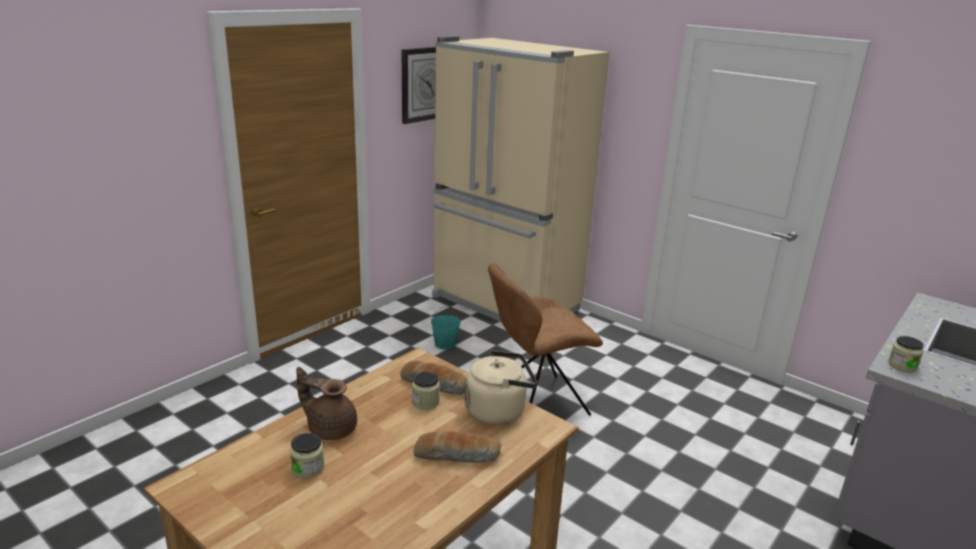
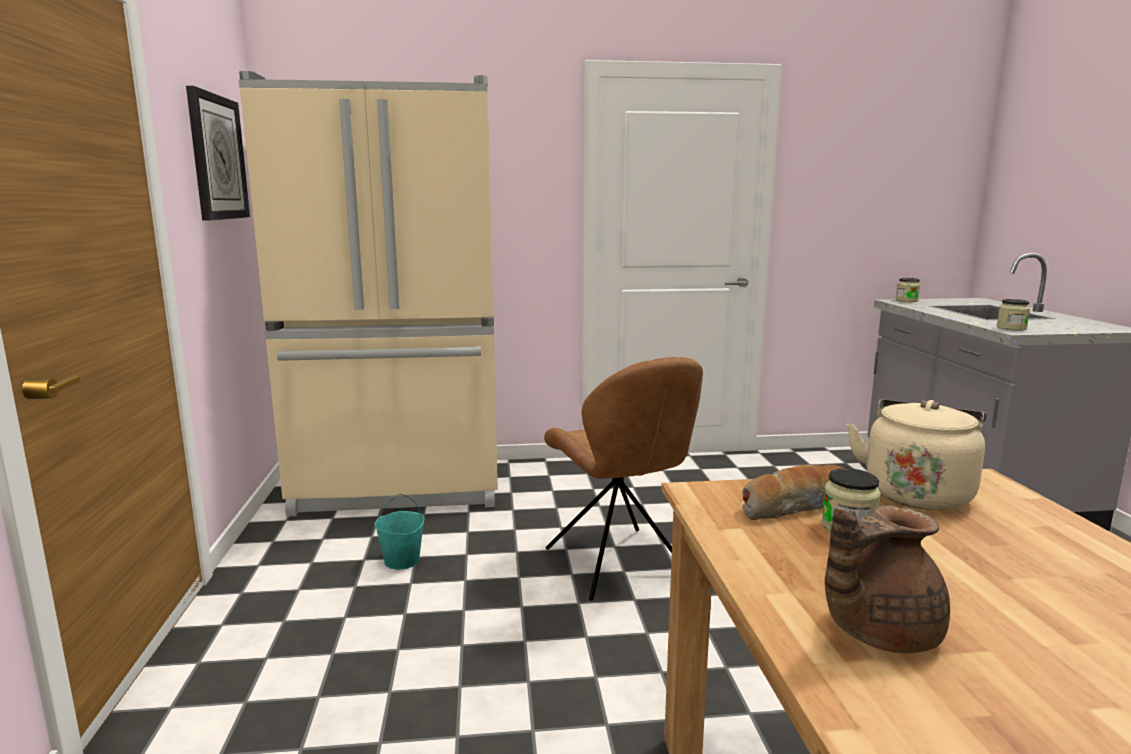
camera: 45 degrees left, 10 degrees down
(308, 468) = (1037, 709): jar -> jar (907, 300)
(457, 455) = (1038, 555): bread -> none
(536, 402) = (618, 565): brown chair -> brown chair turned 45 degrees counterclockwise

